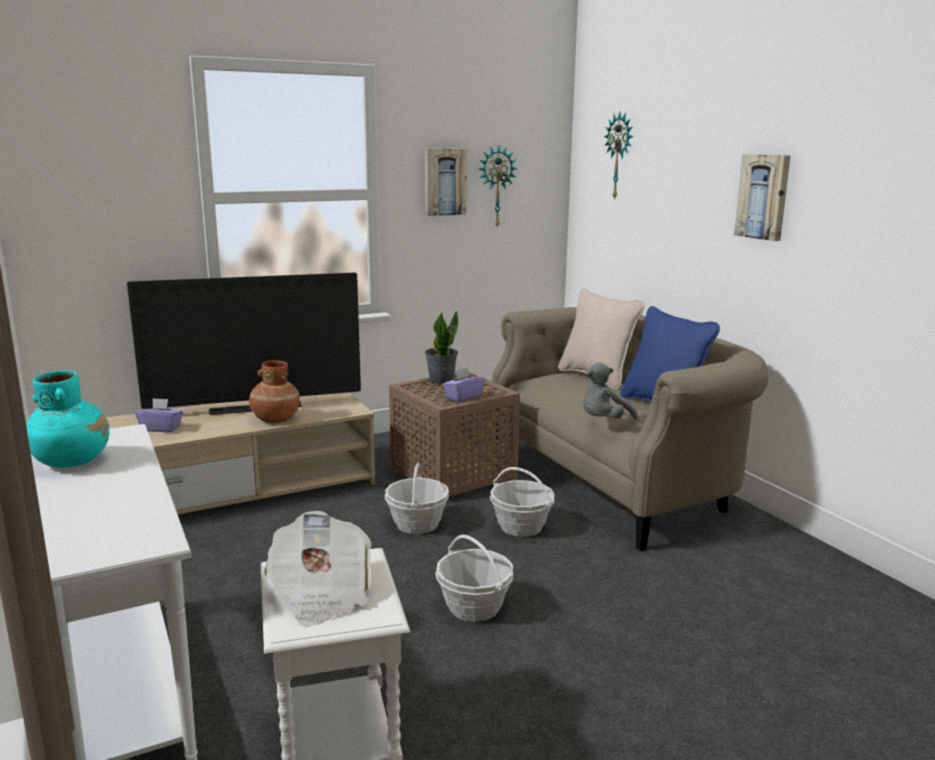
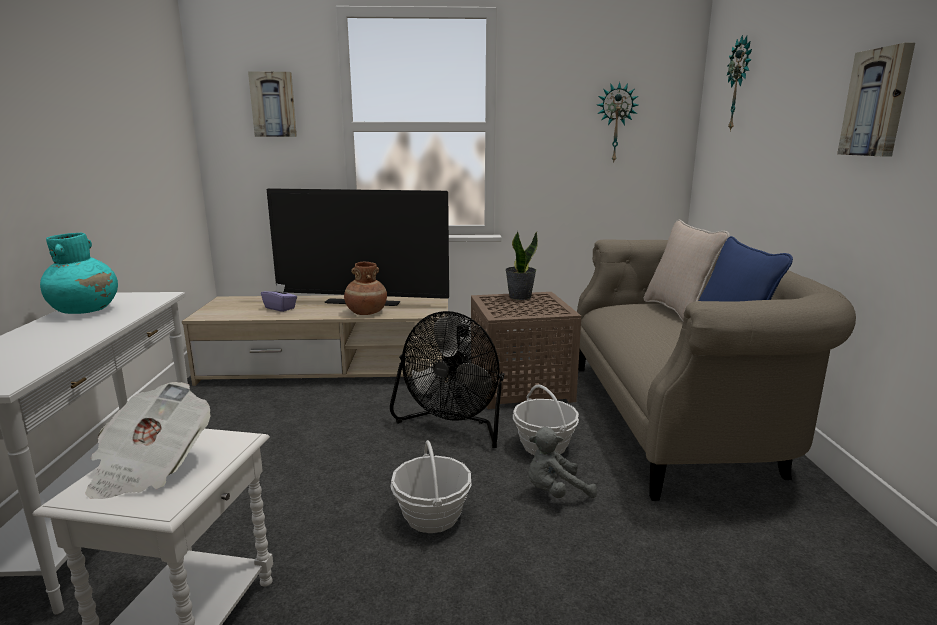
camera: 25 degrees right, 0 degrees up
(417, 524) = (451, 423): basket -> black fan
(444, 182) = (561, 117): picture -> picture (273, 104)
(463, 397) = (522, 312): purple tissue box -> none
(604, 421) = (642, 352): grey plush toy -> grey plush toy (555, 492)

